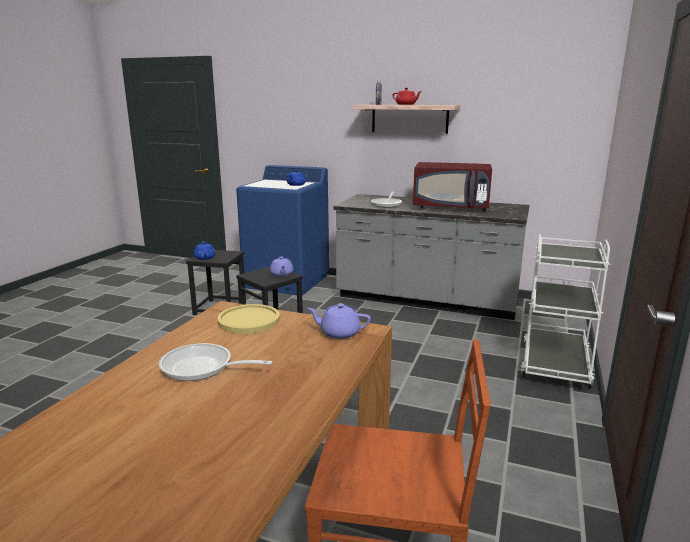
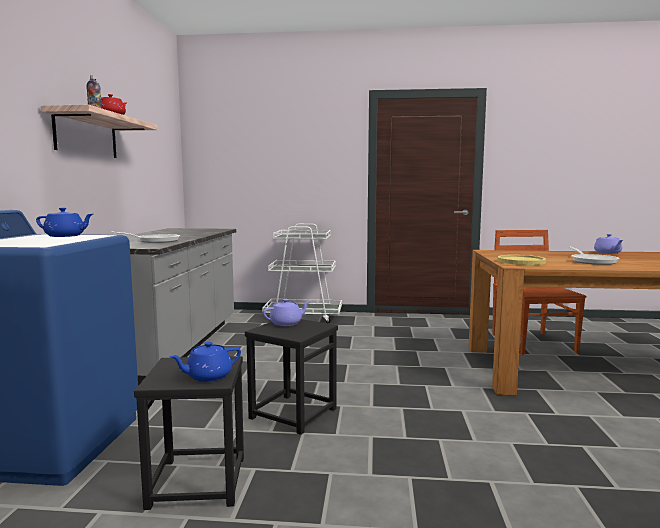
camera: 105 degrees left, 10 degrees down
(339, 333) = (500, 252): purple teapot -> purple teapot (608, 253)
(451, 207) = (179, 234): red microwave -> none

